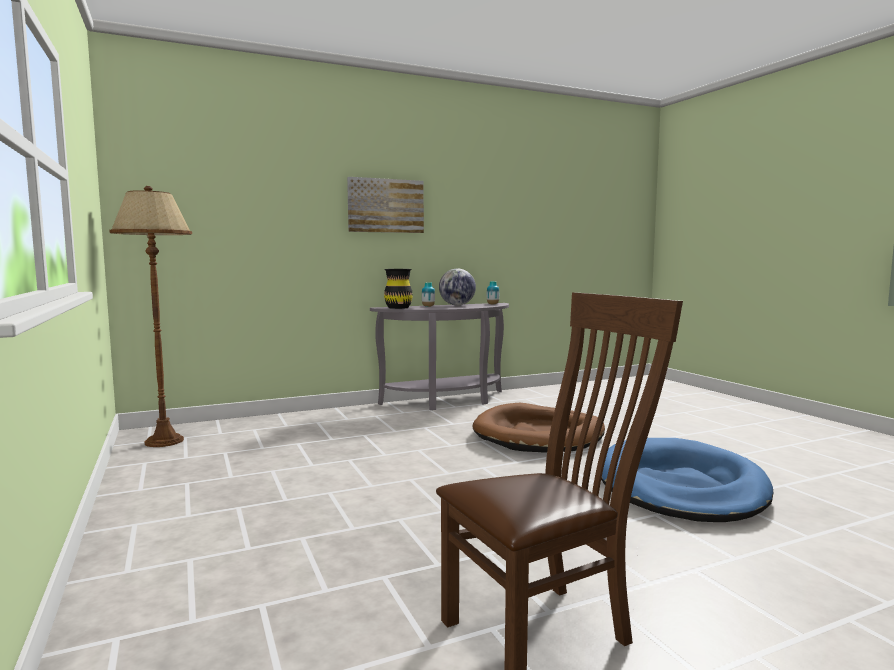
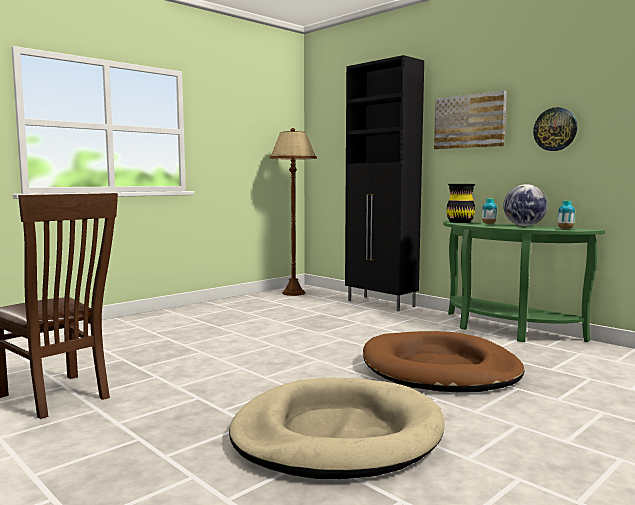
camera: 70 degrees right, 0 degrees up
(300, 416) = (381, 304): none -> black cabinet
(449, 401) = (503, 329): grey console table -> green console table
(464, 221) = (555, 129): none -> wall clock
(680, 486) = (336, 435): blue dog bed -> beige dog bed

